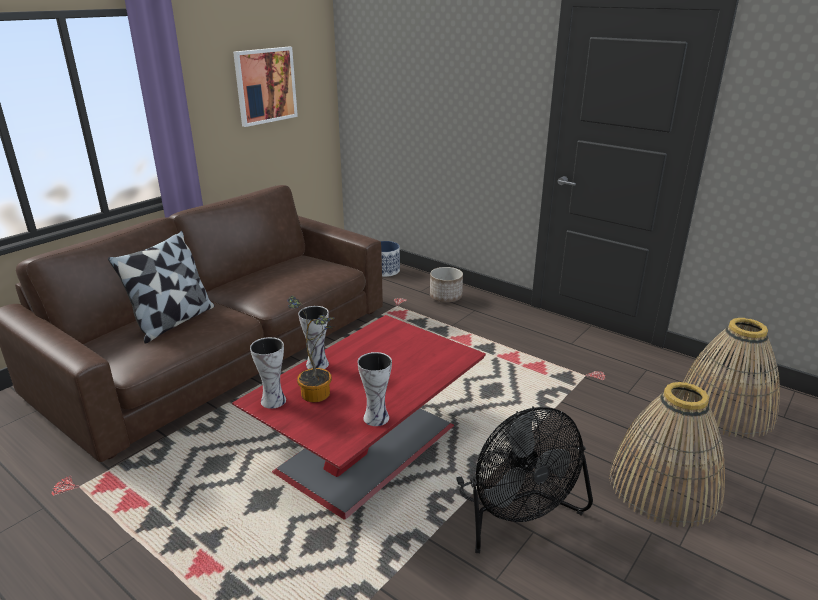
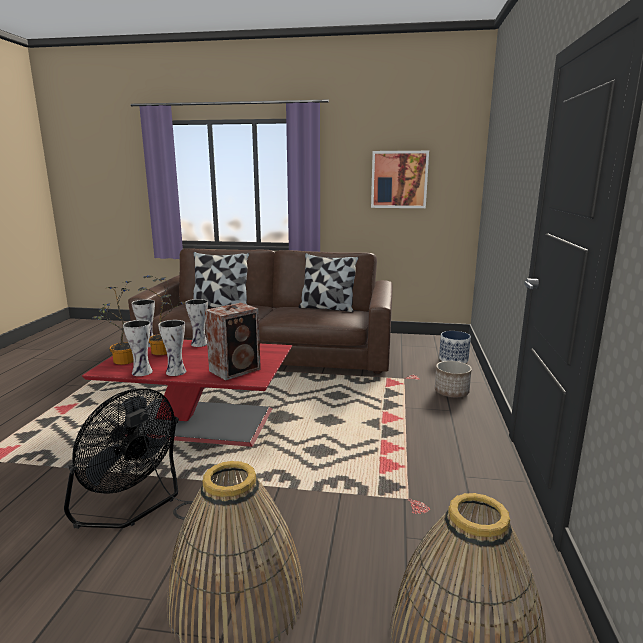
camera: 60 degrees right, 10 degrees down
(276, 267) = (327, 308): none -> pillow
(321, 428) = (121, 361): none -> potted plant
(399, 395) = (176, 372): none -> vase
(428, 359) = (236, 370): none -> speaker
(513, 515) = (146, 503): black fan -> black fan turned 90 degrees clockwise

